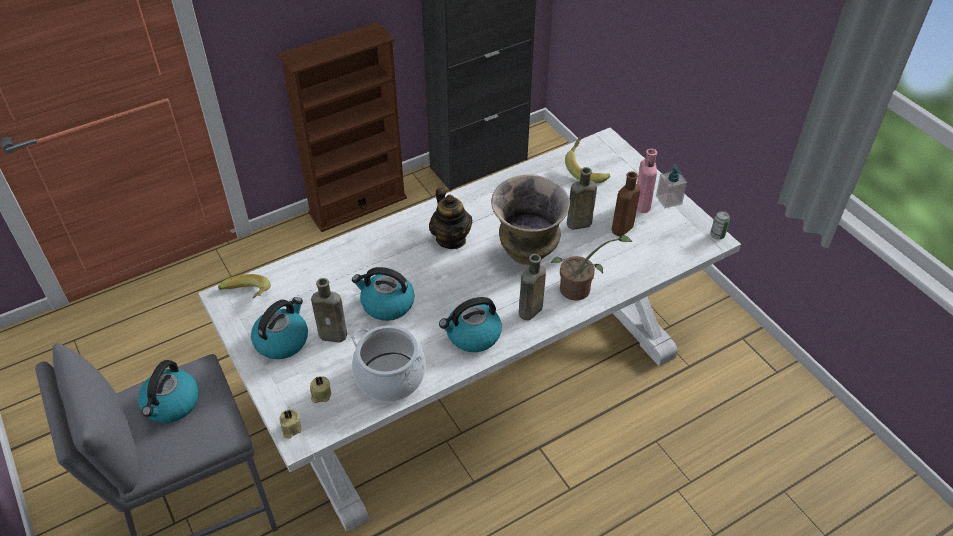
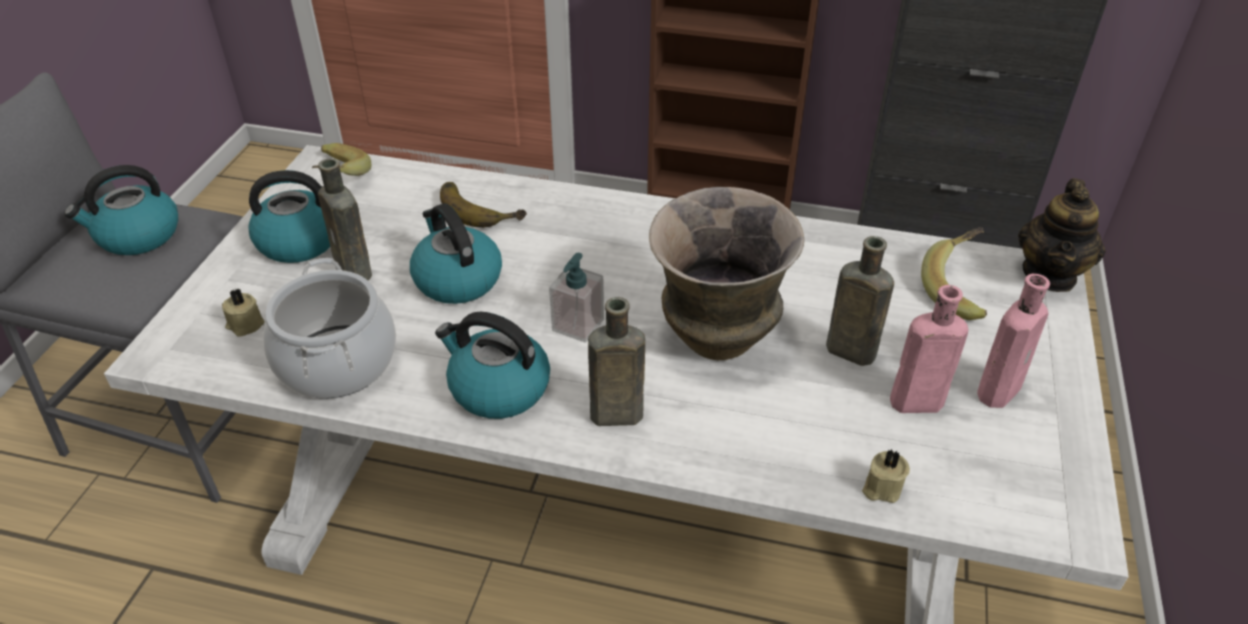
camera: 45 degrees right, 5 degrees down
(290, 429) = (165, 337): beige candle -> beige candle (881, 488)
(345, 263) = (481, 207): none -> banana
(451, 239) = (640, 258): teapot -> teapot (1050, 274)
(580, 290) = (727, 440): potted plant -> none
(621, 229) = (912, 402): brown bottle -> pink bottle
(669, 200) = (1059, 414): soap dispenser -> soap dispenser (578, 325)
(717, 235) = (1091, 528): can -> none

